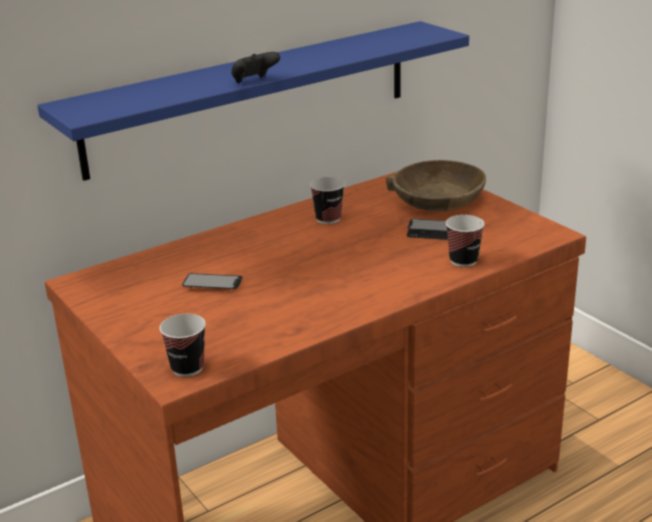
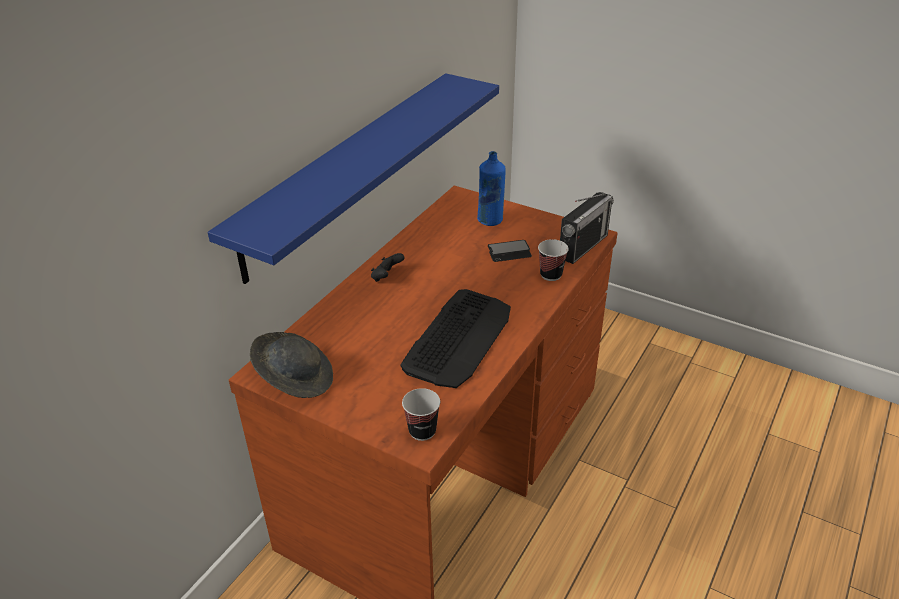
camera: 25 degrees left, 10 degrees up
(105, 294) = (295, 378): none -> grey hat
(212, 283) = (377, 344): phone -> none
(254, 81) = (378, 168): black game controller -> black game controller (386, 277)
(303, 296) = (458, 338): none -> keyboard
(328, 219) = (421, 257): cup -> none
(437, 199) = (490, 220): brown bowl -> blue bottle
(528, 242) = (583, 246): none -> radio

